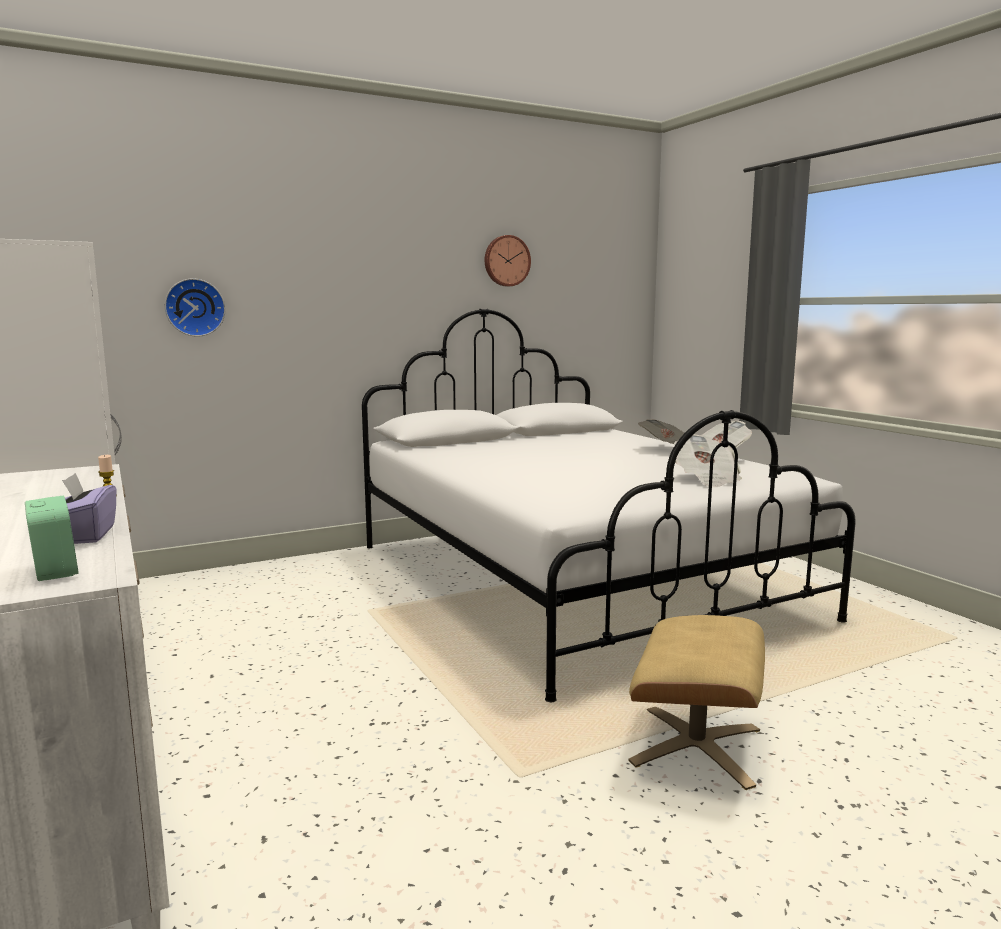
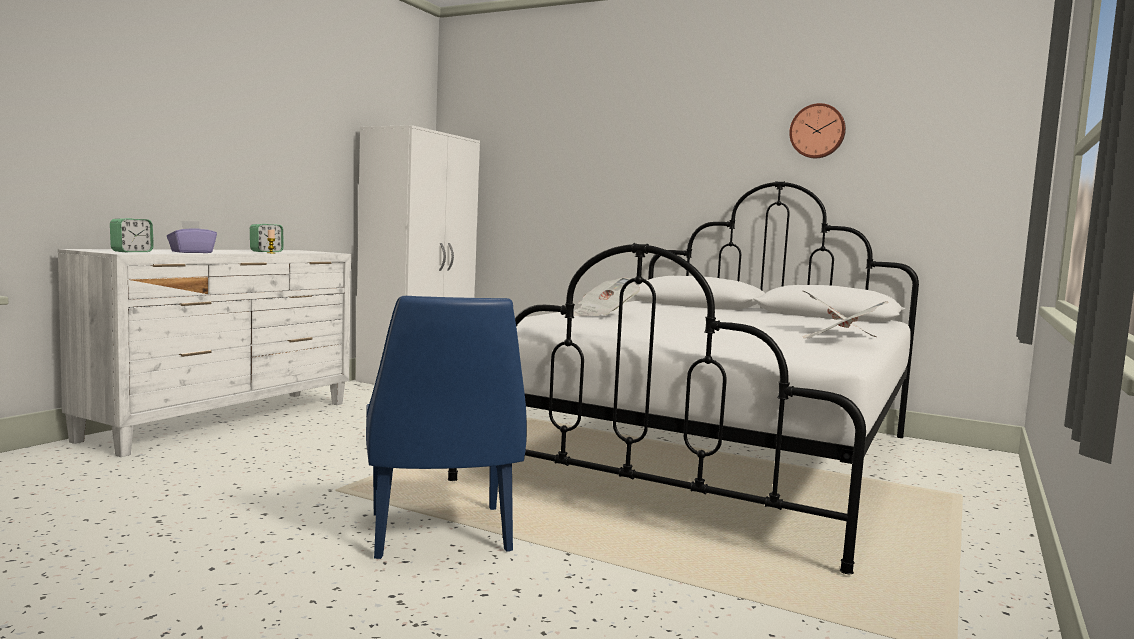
camera: 55 degrees right, 5 degrees down
(57, 495) = (266, 251): none -> alarm clock
(194, 307) = (540, 178): wall clock -> none
(697, 746) = (440, 534): beige ottoman -> blue chair
(706, 479) = (720, 341): newspaper -> newspaper (603, 315)

